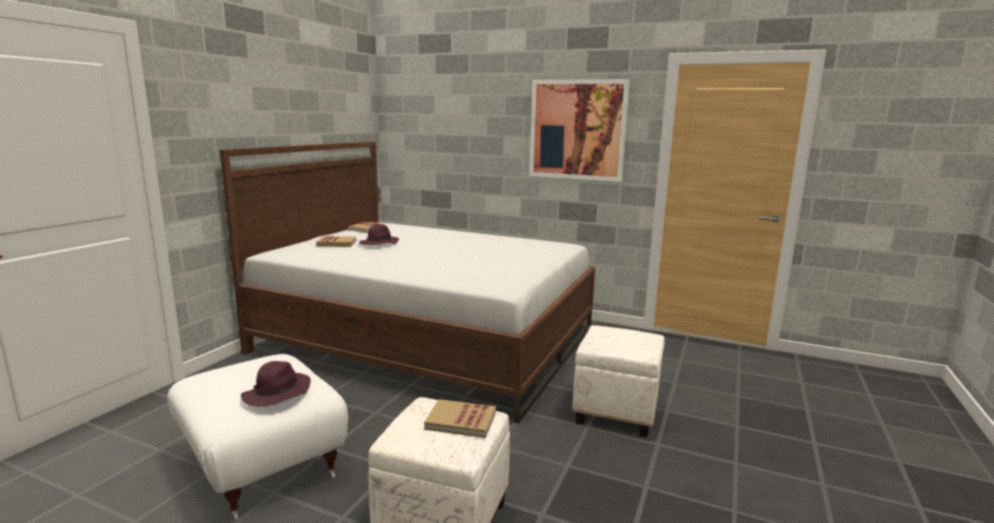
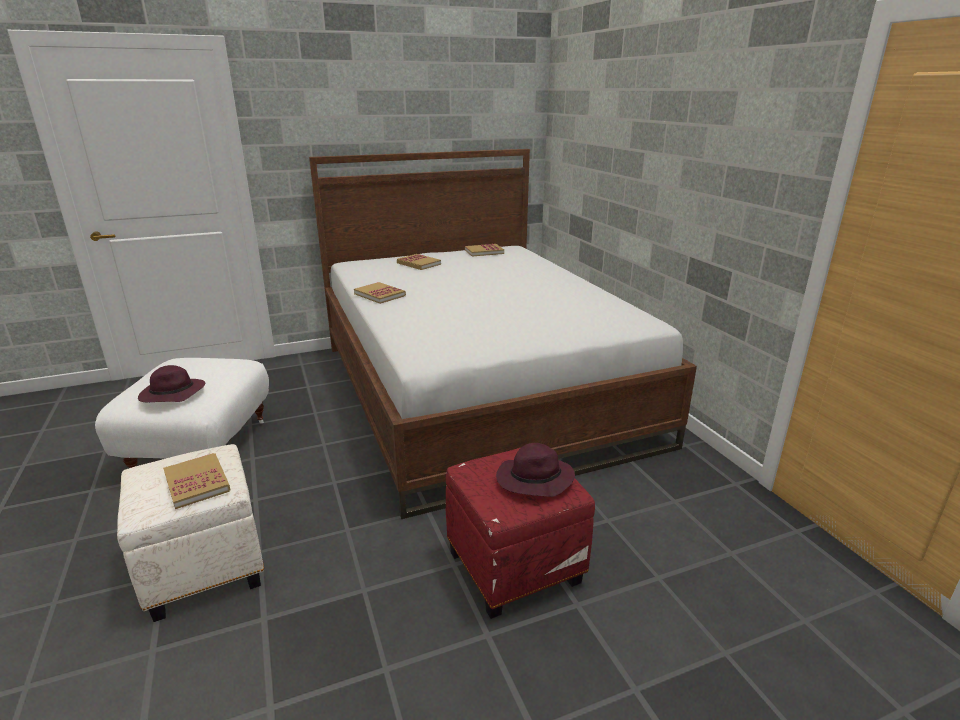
camera: 45 degrees right, 10 degrees up
(367, 265) = (380, 295): none -> book
(379, 244) = (449, 273): purple hat -> purple hat (533, 480)
(577, 130) = (722, 148): picture -> none
(615, 411) = (515, 566): white ottoman -> red ottoman

